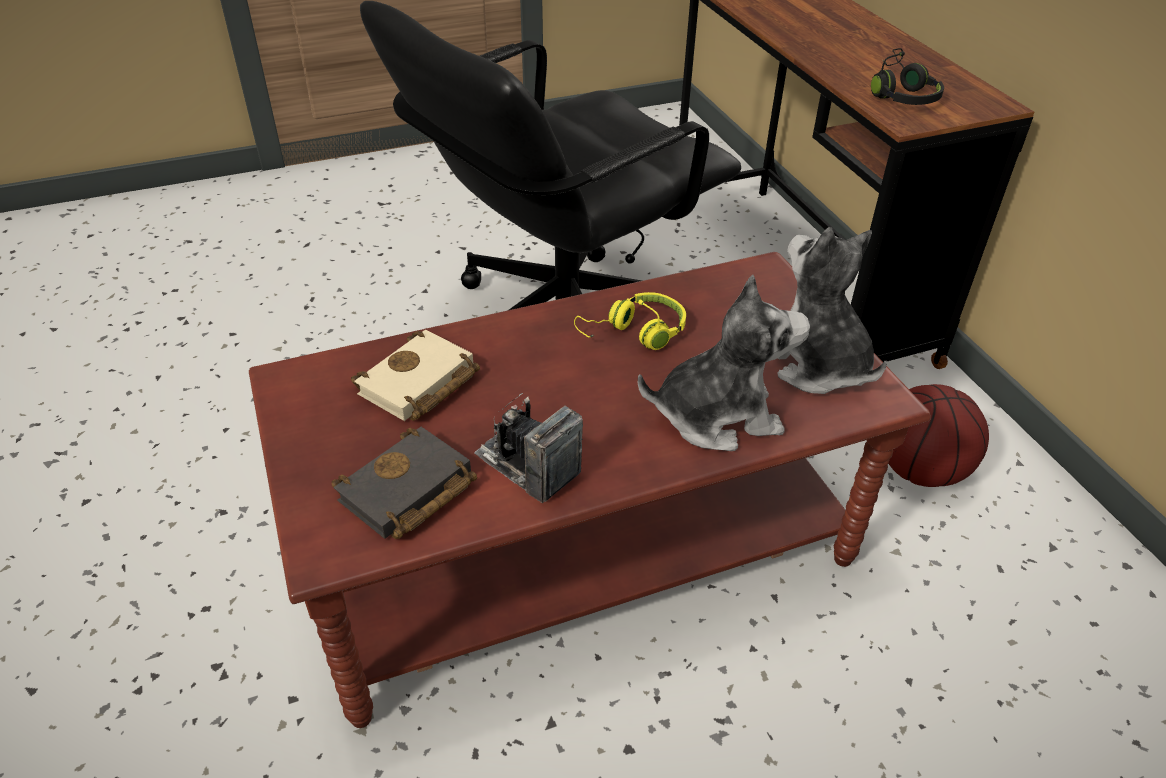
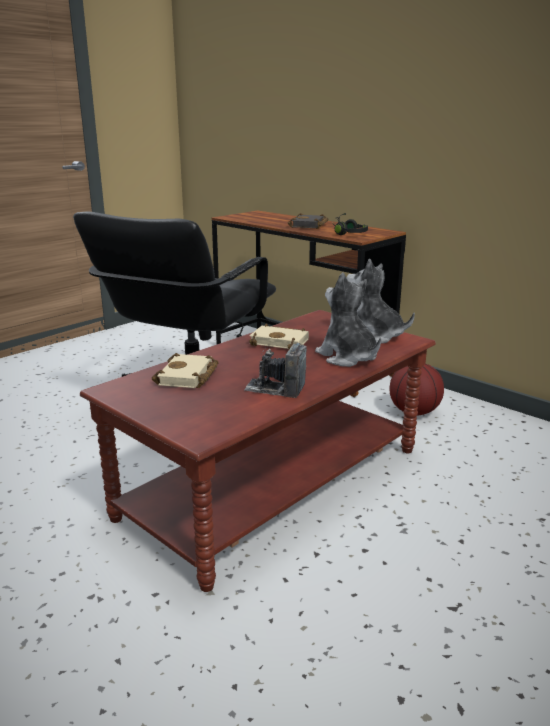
camera: 25 degrees left, 20 degrees down
(407, 493) = (223, 410): black book -> black book (309, 225)
(635, 332) = (281, 342): yellow headphones -> beige book
(717, 415) = (347, 357): plush toy -> plush toy turned 90 degrees counterclockwise

